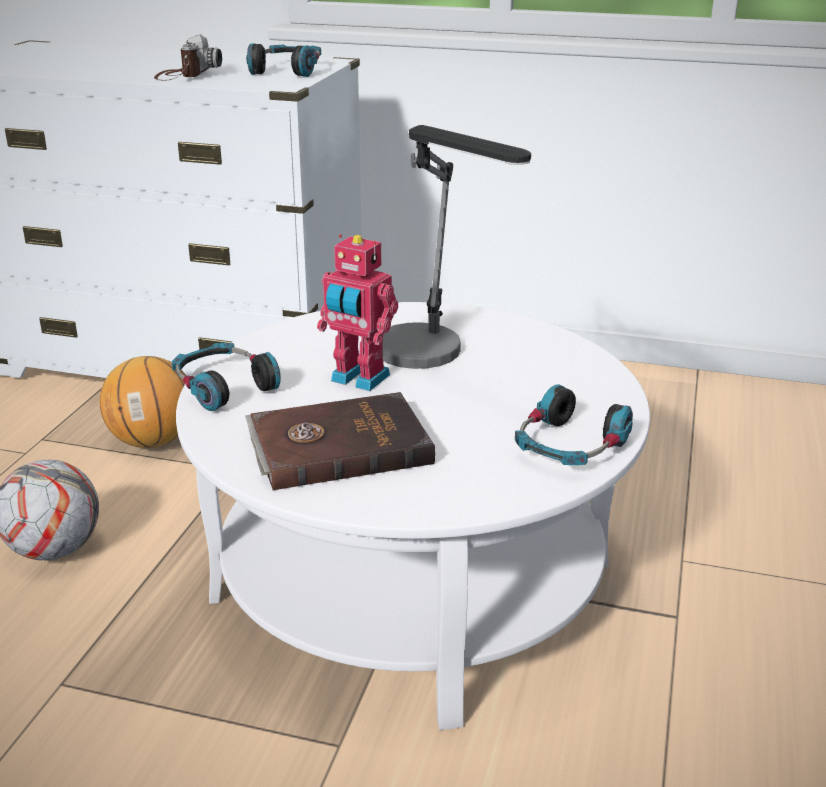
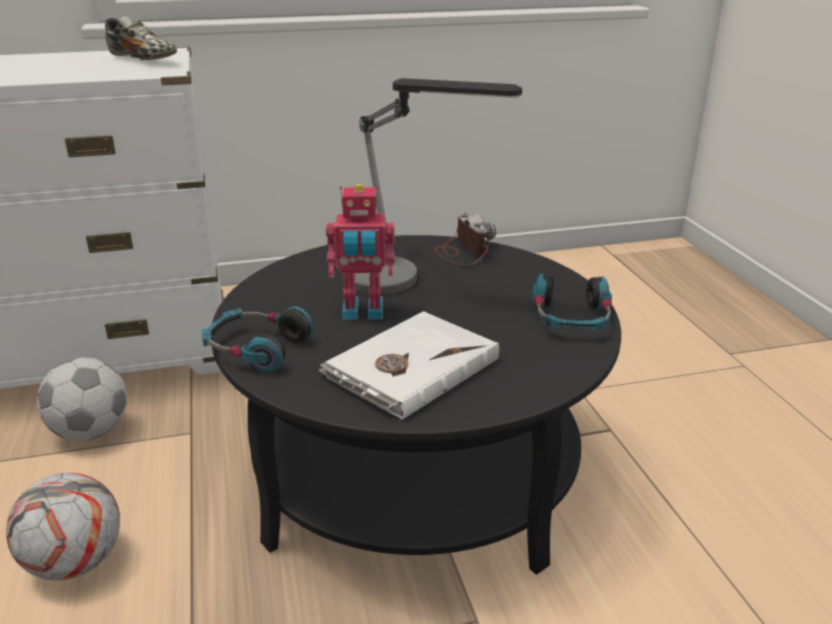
camera: 30 degrees left, 0 degrees up
(152, 441) = (90, 432): basketball -> football
(185, 75) = (49, 74): camera -> camera (463, 252)
(287, 70) = (144, 60): headphones -> shoe
(338, 446) = (410, 368): brown book -> white book
(412, 579) = (415, 469): white coffee table -> black coffee table

